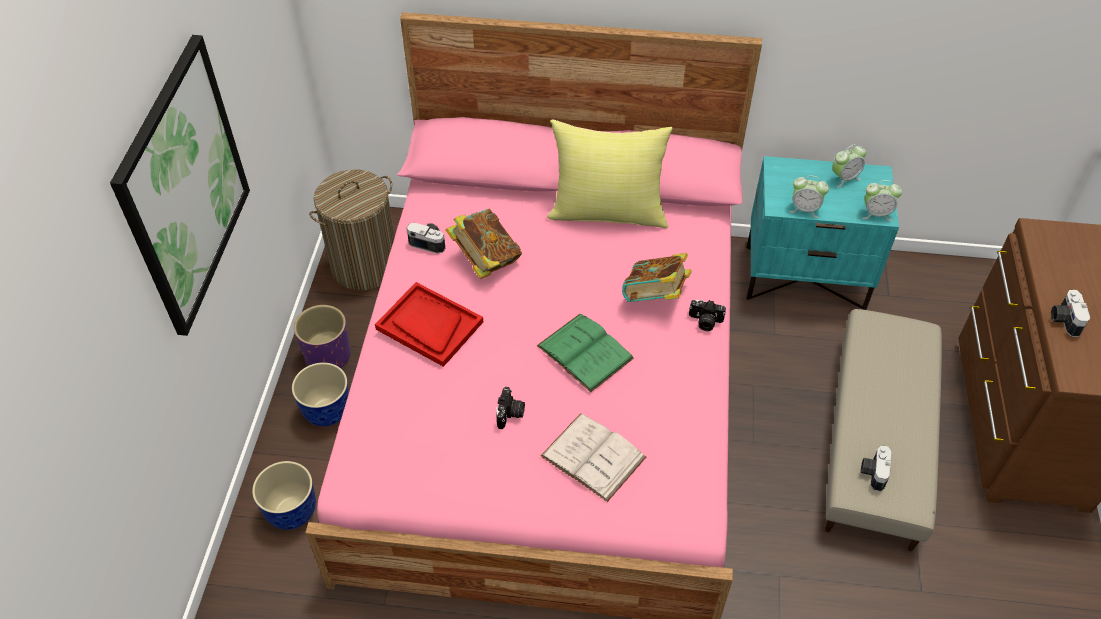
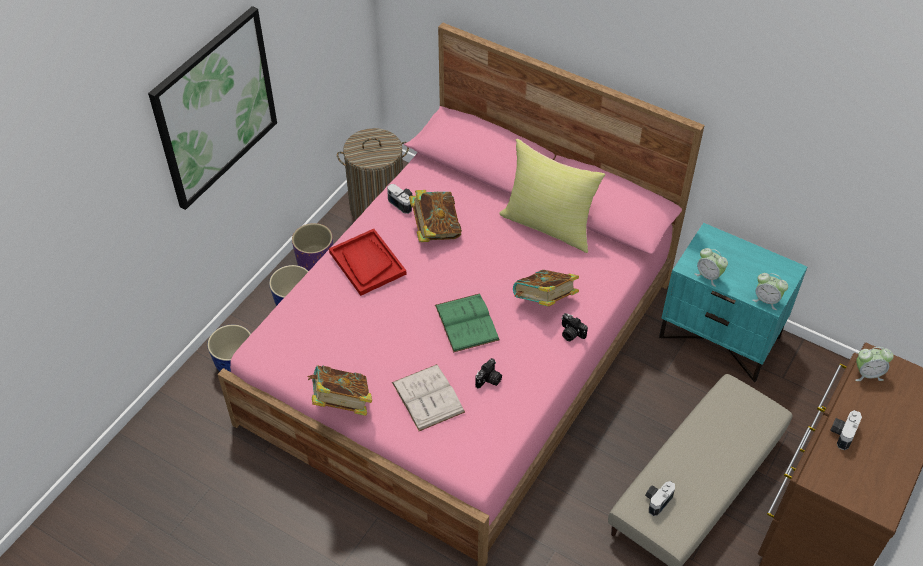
camera: 25 degrees right, 0 degrees up
(494, 505) = (341, 403): none -> book
(510, 414) = (388, 346): camera -> camera (489, 380)
(844, 178) = (759, 263): alarm clock -> alarm clock (867, 374)

